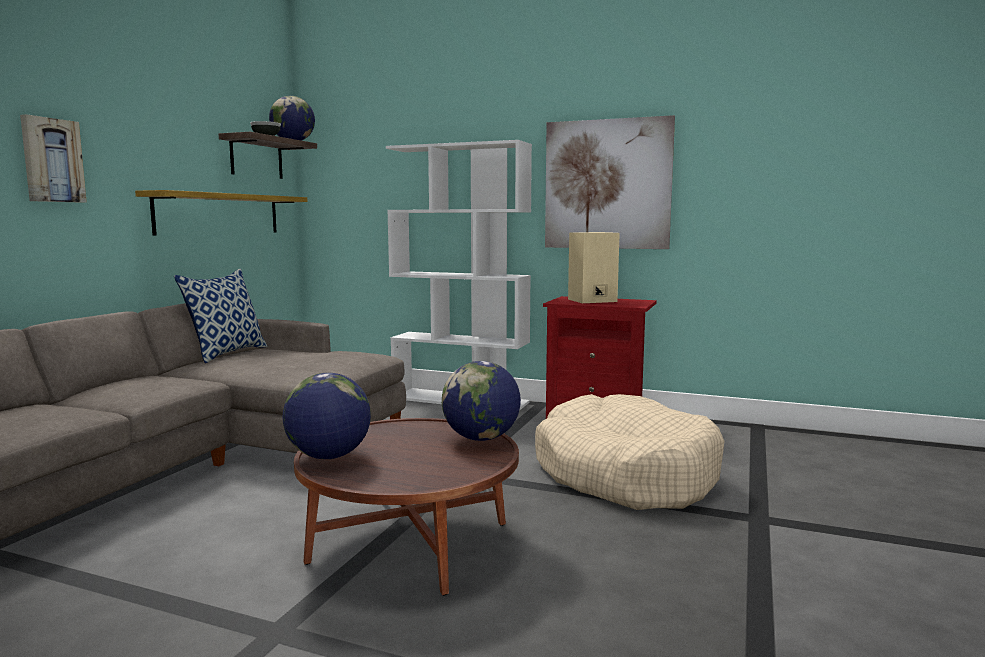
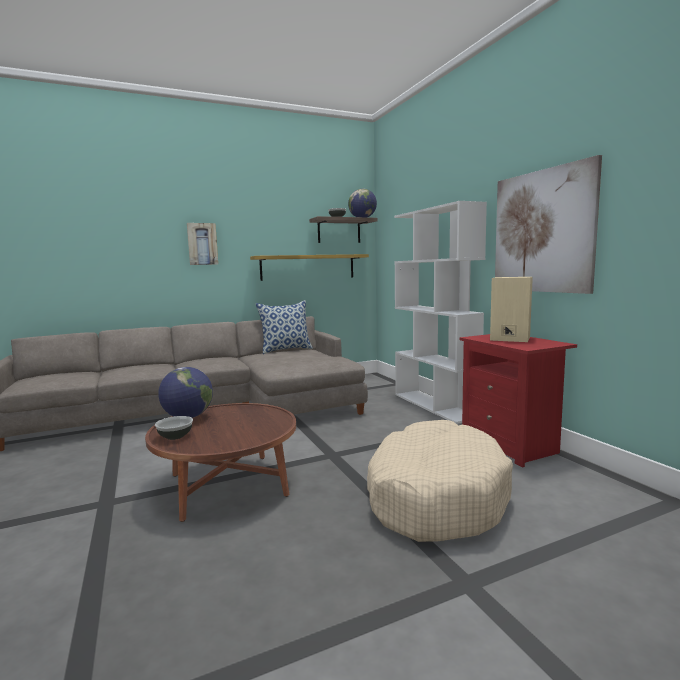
camera: 45 degrees right, 0 degrees up
(382, 478) = (175, 436): none -> bowl
(481, 438) = (270, 429): globe -> none

